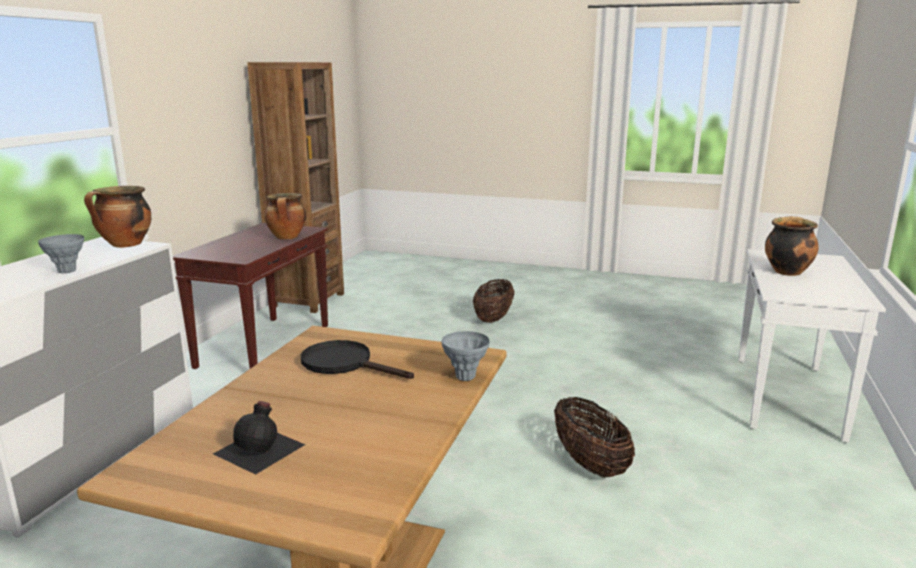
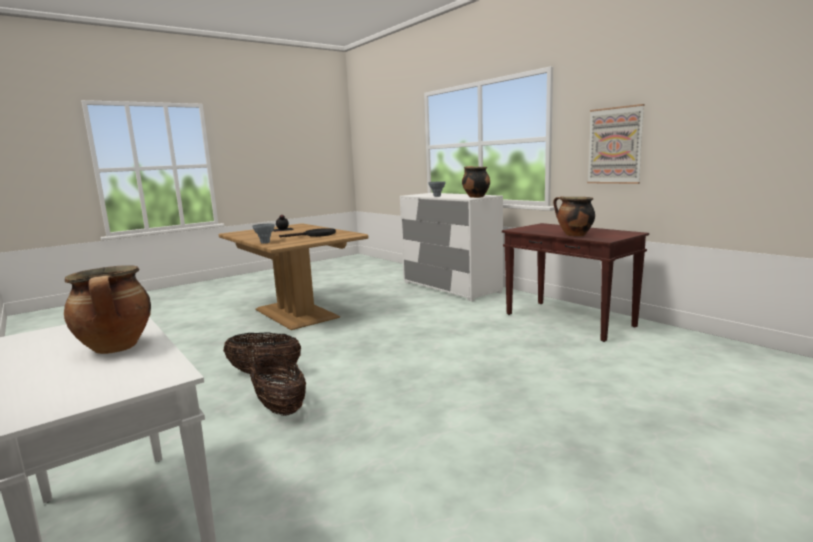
camera: 125 degrees right, 5 degrees down
(193, 136) = (615, 145): none -> picture
(307, 300) = (701, 344): brown bookcase -> none
(493, 319) = (579, 427): basket -> basket (280, 408)

